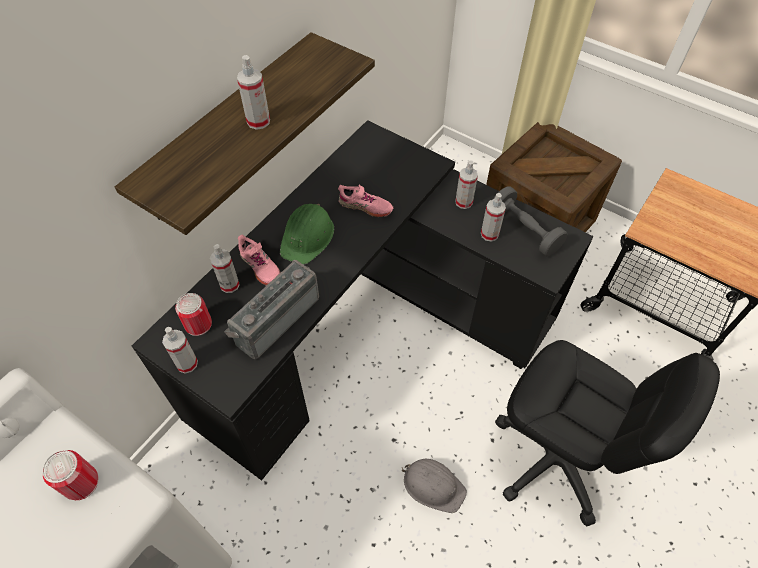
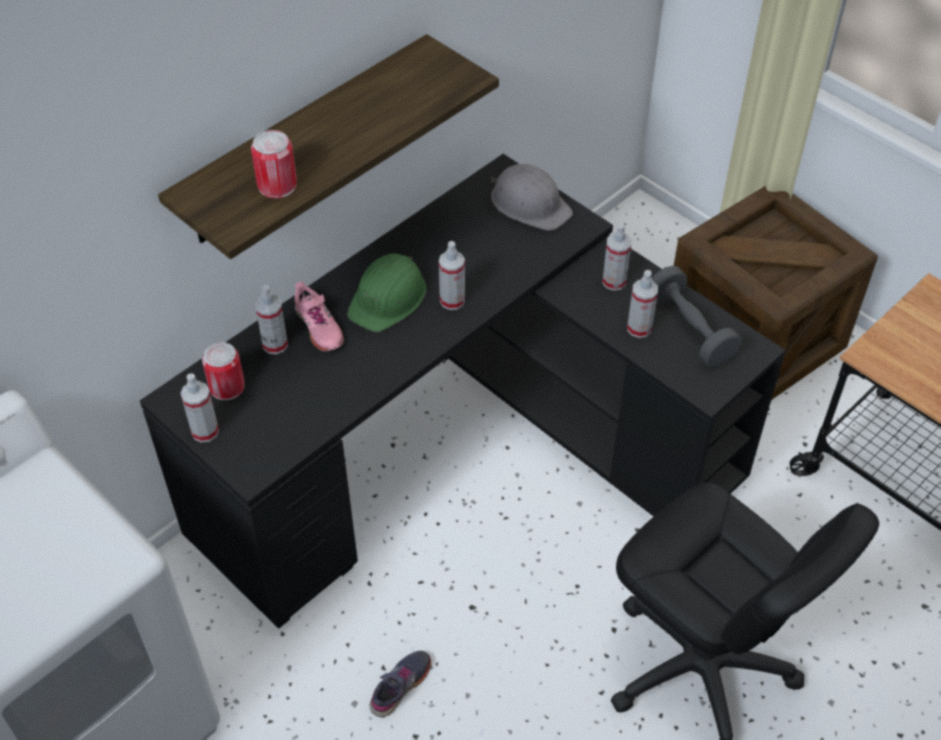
camera: 10 degrees right, 5 degrees down
(81, 483) = (65, 528): can -> can (277, 185)
(258, 121) = (338, 138): spray bottle -> spray bottle (452, 300)
(274, 318) = (325, 393): radio -> none
(356, 508) = (401, 686): none -> grey shoe
(365, 207) = (474, 269): pink shoe -> none
(433, 485) = (515, 674): grey hard hat -> grey hard hat (530, 204)

